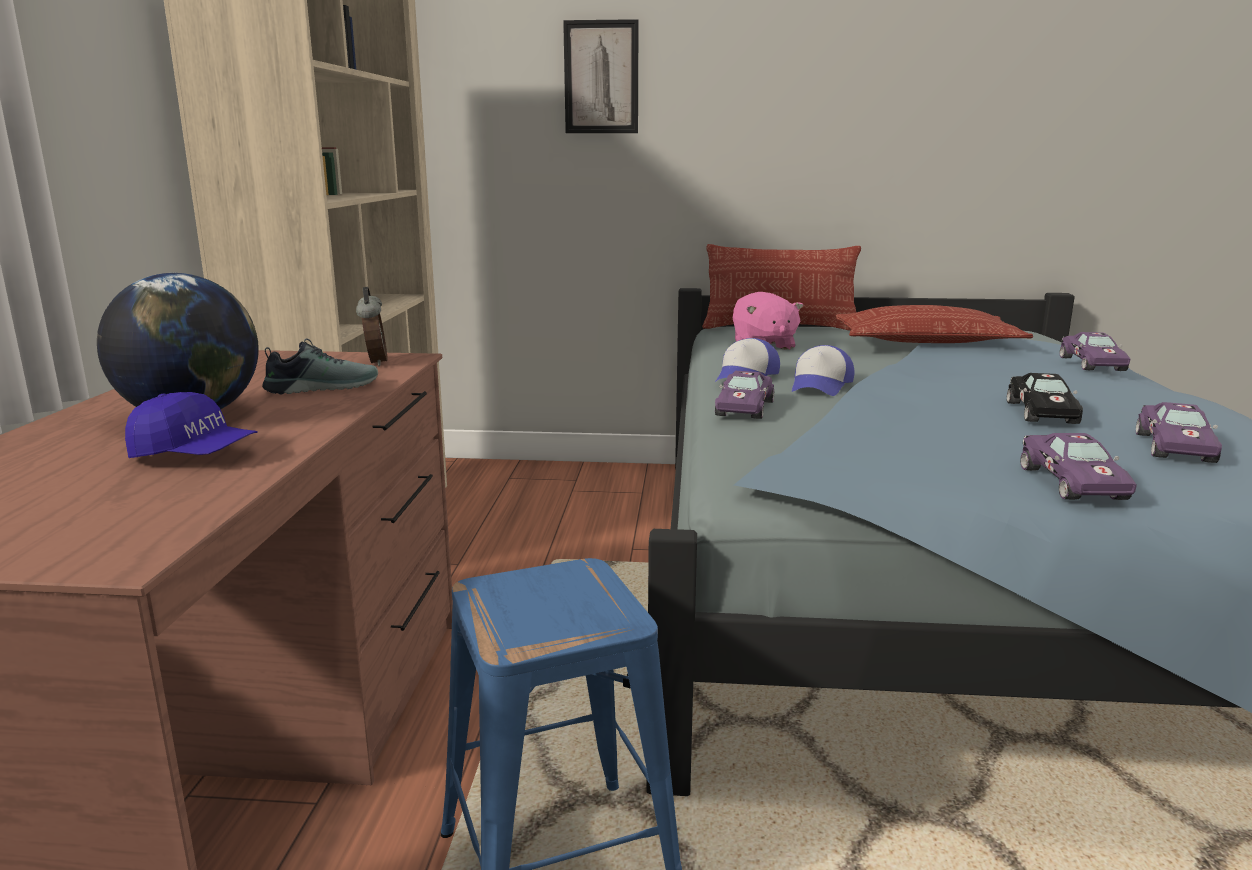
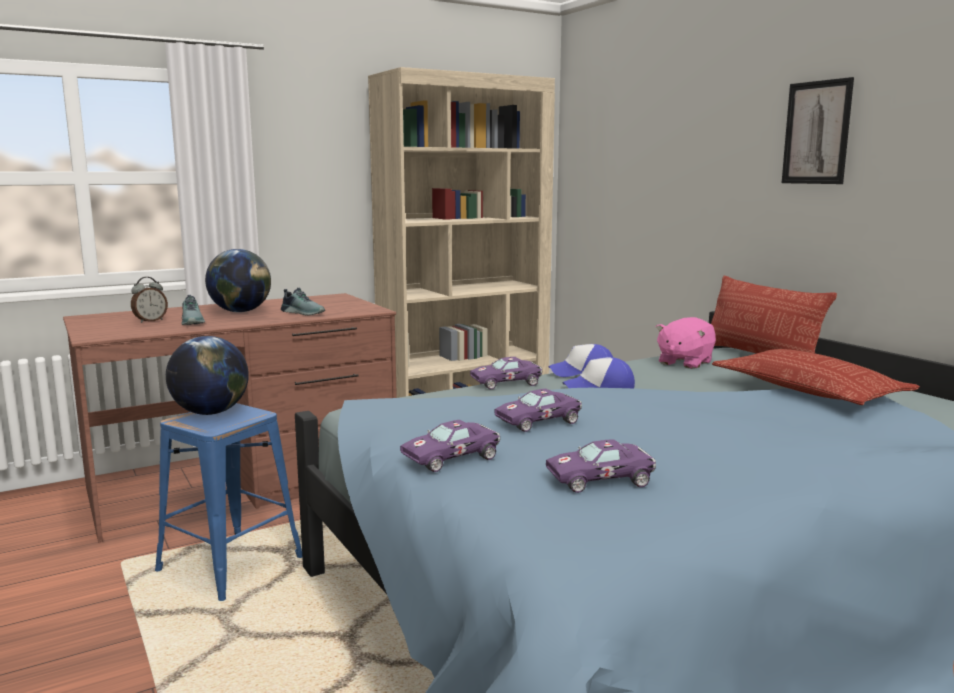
camera: 55 degrees right, 5 degrees down
(195, 455) = (193, 322): blue cap -> shoe
(374, 362) = (358, 309): alarm clock -> alarm clock (150, 321)
(510, 607) = (210, 413): none -> globe
(601, 77) = (683, 139): picture -> picture (816, 133)
(1042, 412) = (624, 437): black toy car -> none
(1091, 363) = (863, 440): purple toy car -> purple toy car (540, 421)

